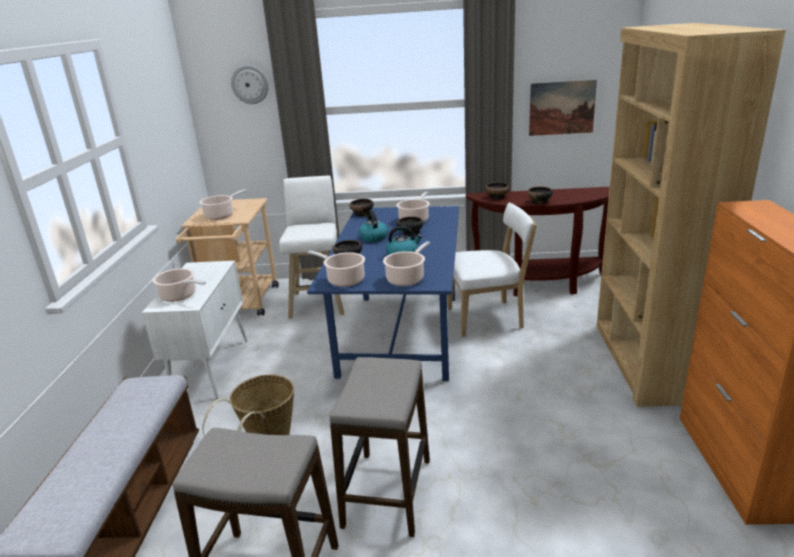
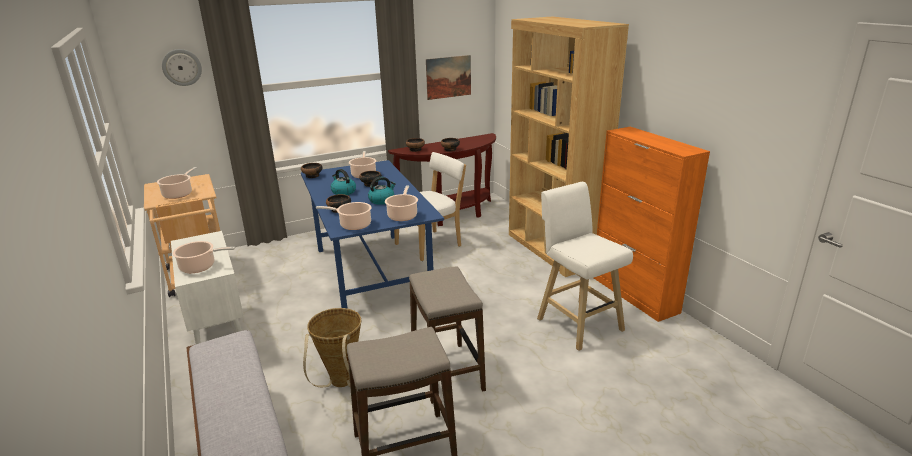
camera: 30 degrees left, 0 degrees up
(319, 302) = (278, 261): white stool -> white stool (577, 323)

